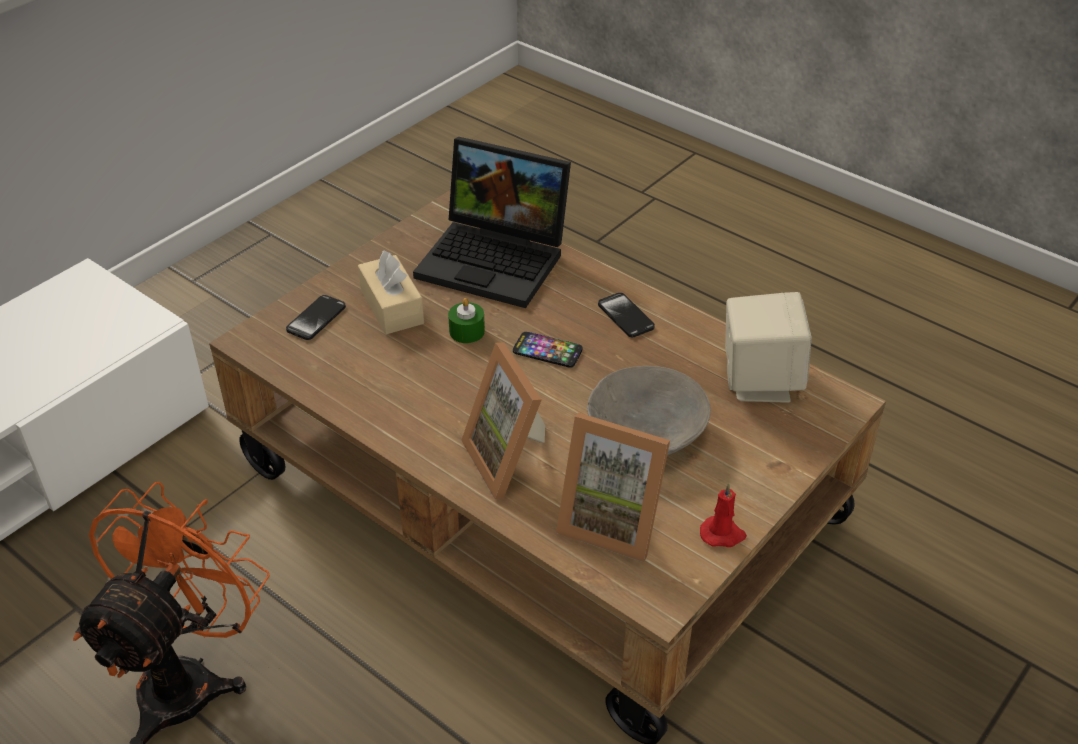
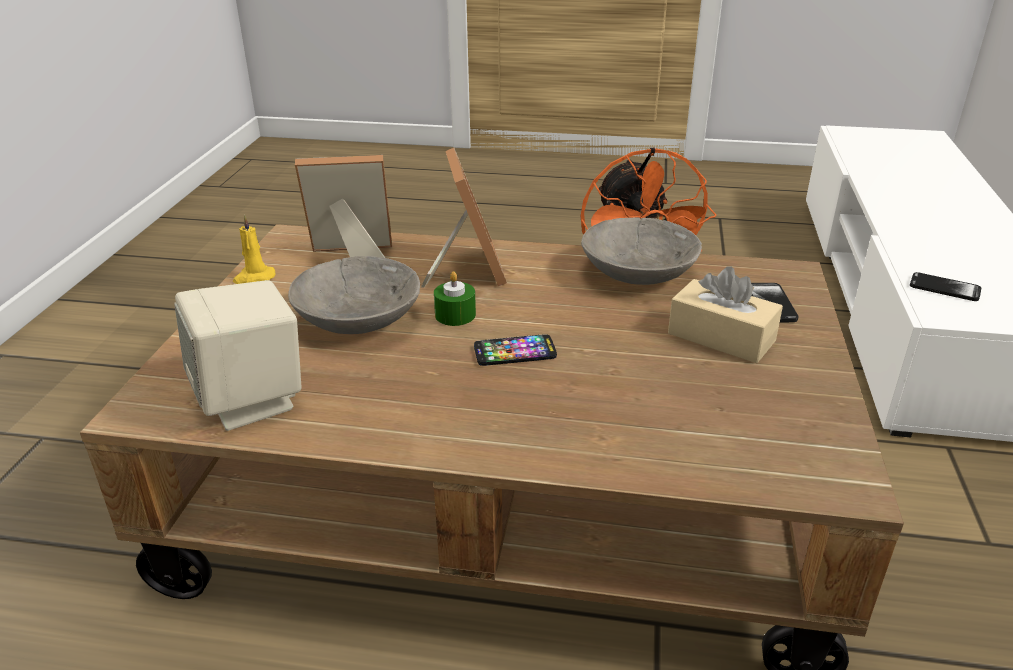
camera: 150 degrees right, 10 degrees down
(370, 390) = (638, 274): none -> grey bowl
(467, 331) = (617, 341): green candle -> green candle (455, 315)
(497, 259) = (686, 431): laptop -> none
(511, 459) = (466, 269): picture frame -> picture frame turned 45 degrees clockwise
(625, 316) = (457, 418): phone -> phone (944, 288)
(723, 534) = (254, 277): red candle -> yellow candle

